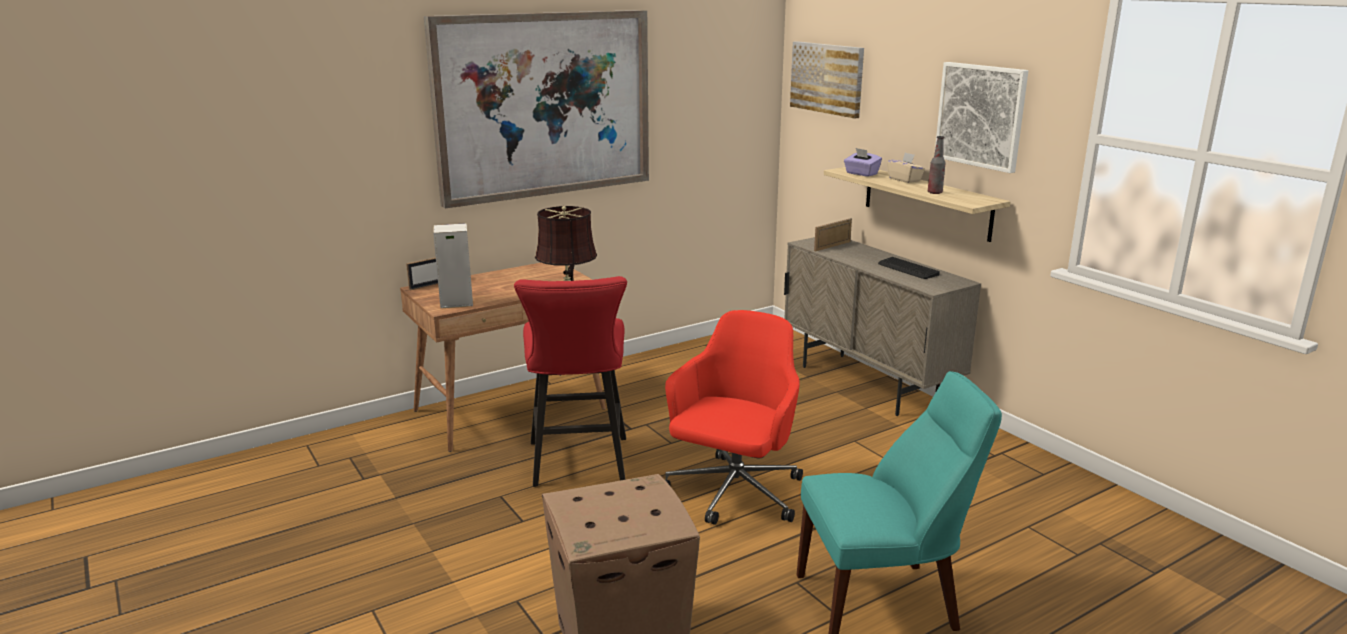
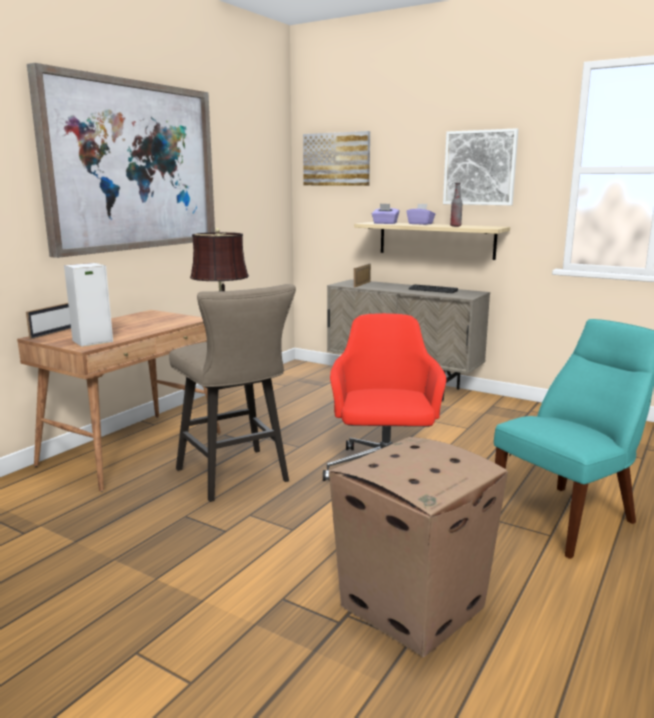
camera: 25 degrees left, 5 degrees down
(578, 465) = (236, 478): red stool -> beige stool
(904, 180) = (420, 224): beige tissue box -> purple tissue box

